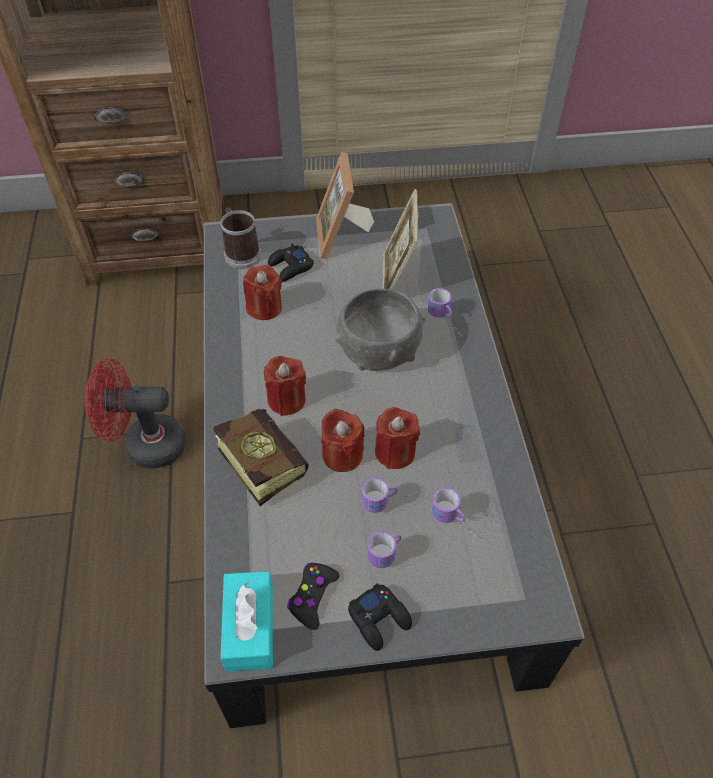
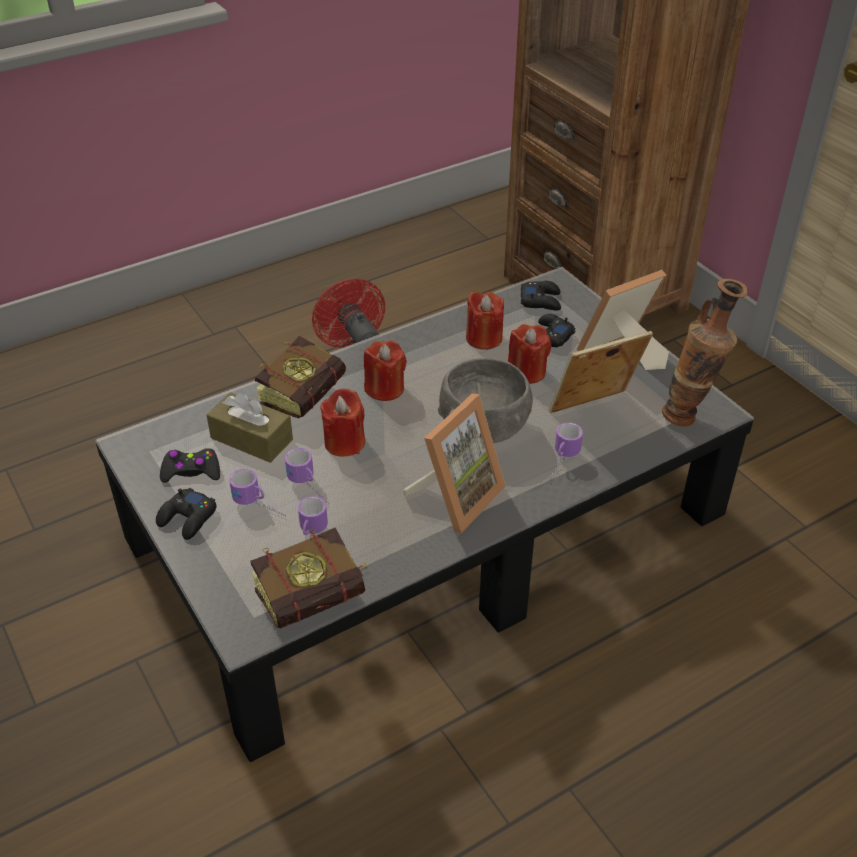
camera: 65 degrees right, 10 degrees down
(241, 253) = (541, 300): mug -> black game controller
(250, 627) = (149, 445): turquoise tissue box -> none
(294, 528) = (251, 439): none -> brown tissue box
(395, 452) = (368, 476): red candle -> red candle (527, 372)
(434, 233) = (689, 417): none -> vase
(451, 401) = (456, 497): none -> picture frame
(526, 536) = (321, 597): none -> book

